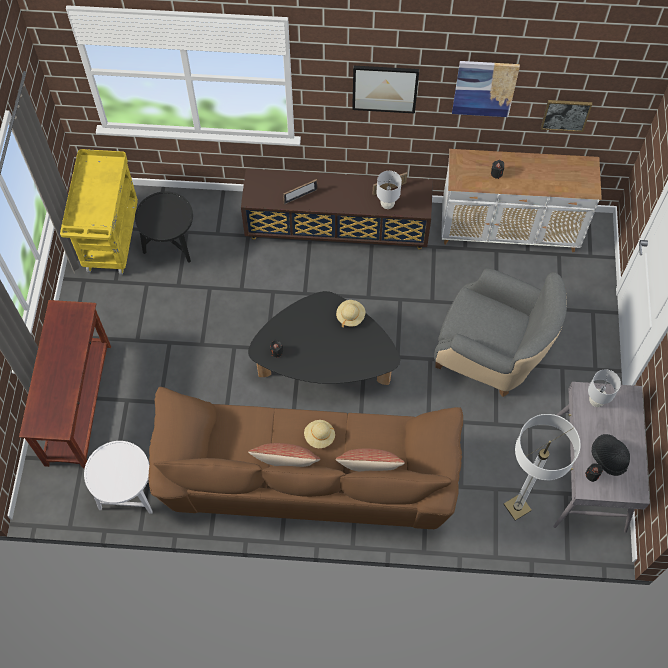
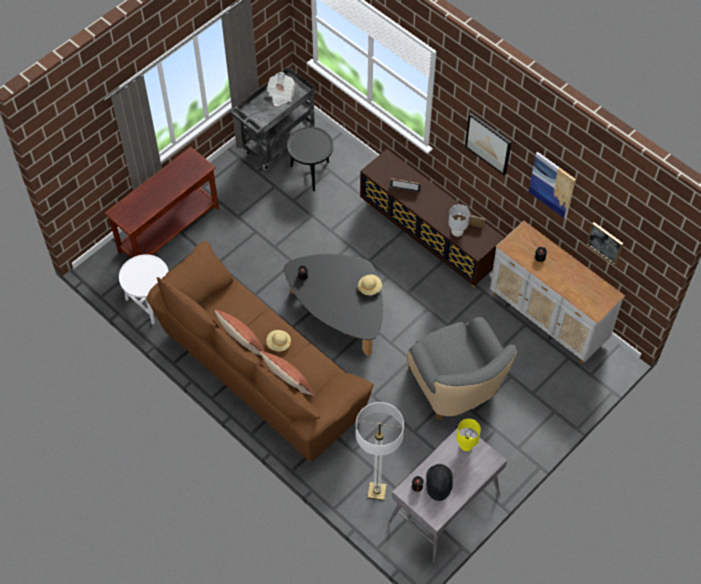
camera: 40 degrees right, 5 degrees down
(95, 183) = (281, 95): none -> newspaper
(111, 243) = (276, 146): yellow cart -> black cart
(596, 401) = (465, 446): grey table lamp -> yellow table lamp

